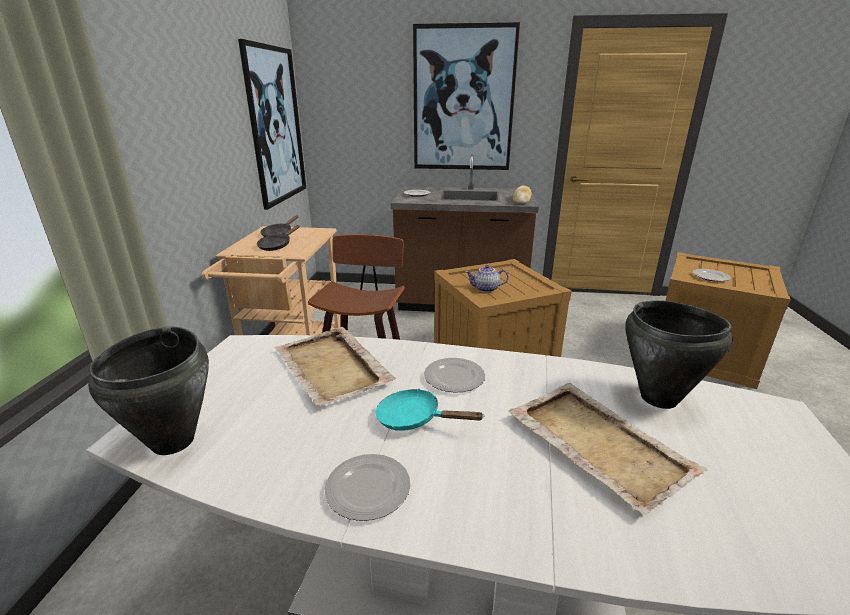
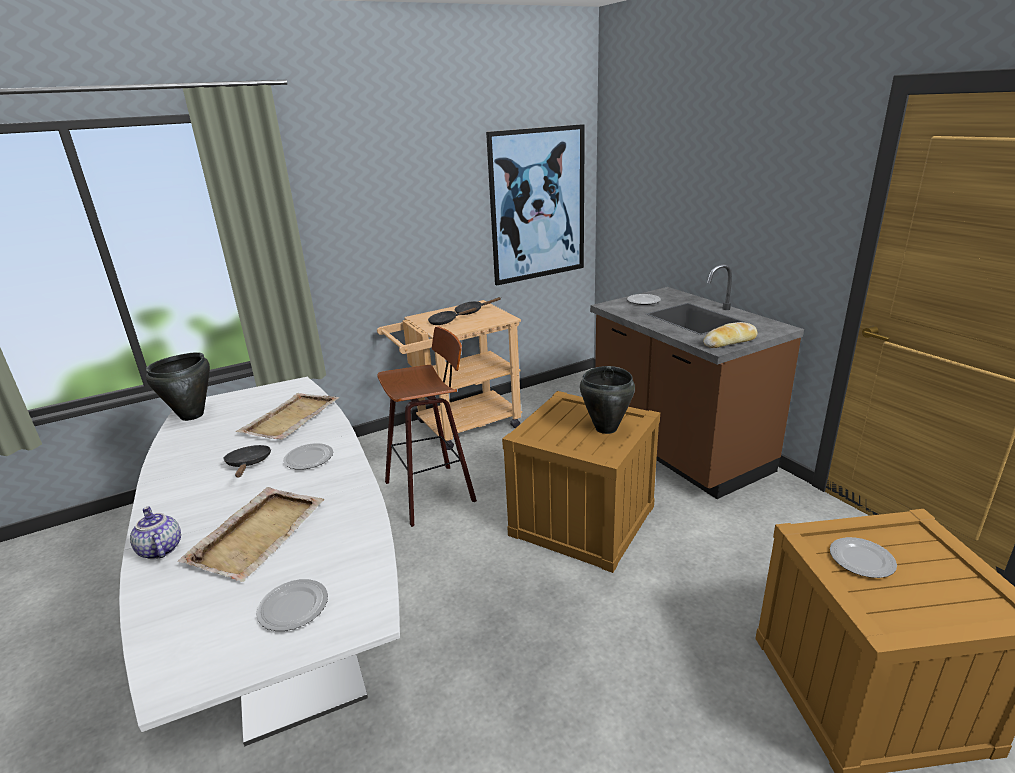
camera: 55 degrees right, 0 degrees up
(367, 489) = (176, 475): plate -> plate (293, 607)
(414, 419) = (248, 464): turquoise frying pan -> black frying pan
(463, 100) = (738, 191): picture -> none
(485, 289) = (555, 427): teapot -> teapot (159, 549)
(659, 399) = (341, 548): black cooking pot -> black cooking pot (605, 428)

